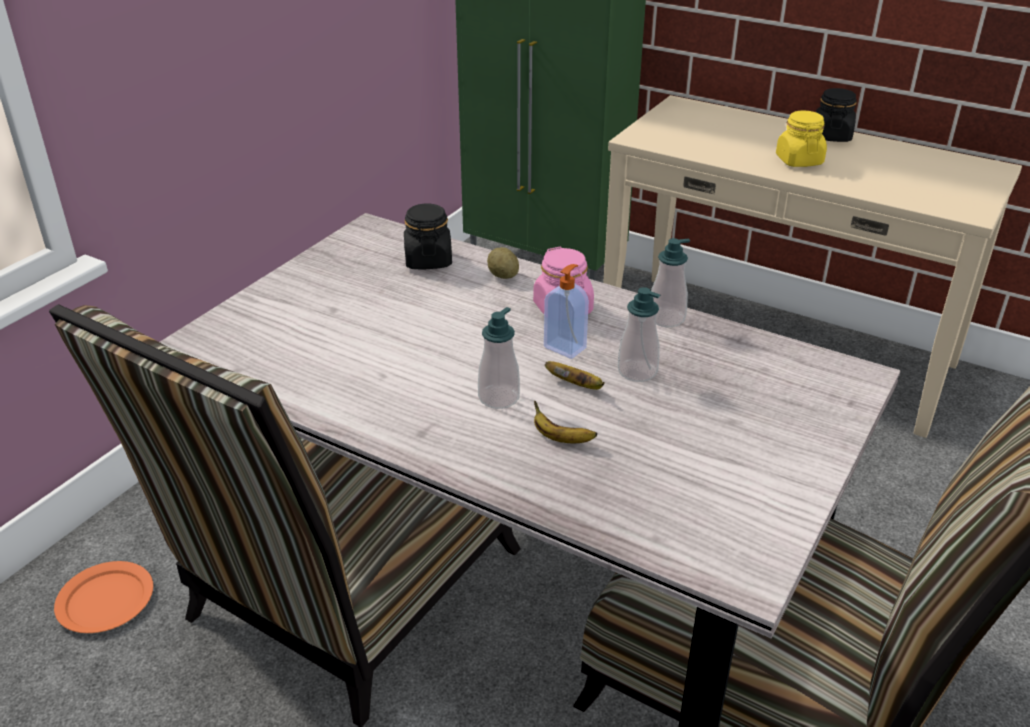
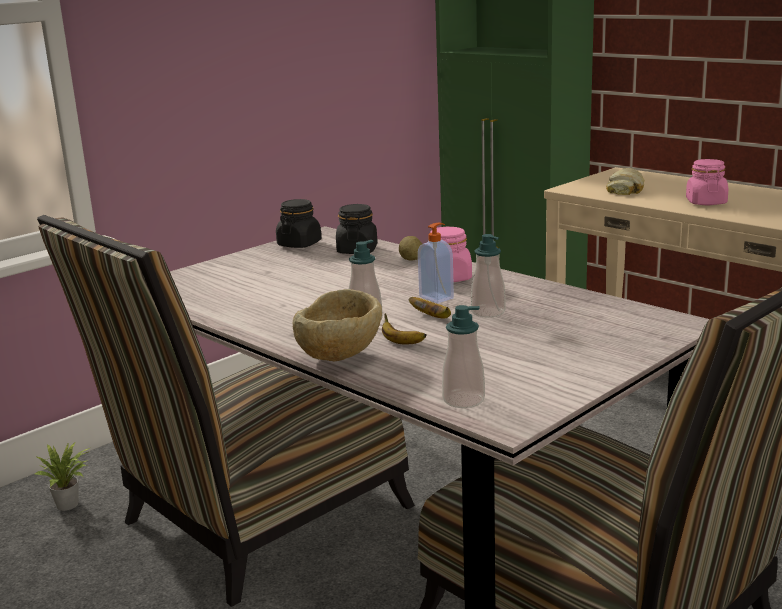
camera: 15 degrees right, 15 degrees down
(105, 600) = (70, 504): orange plate -> potted plant
(500, 475) = (340, 358): none -> beige bowl
(666, 318) = (532, 286): soap dispenser -> soap dispenser (463, 400)
(701, 137) = (626, 189): none -> bread
(798, 160) = (705, 202): yellow jar -> pink jar
(831, 136) = (746, 190): black jar -> black jar (299, 244)

